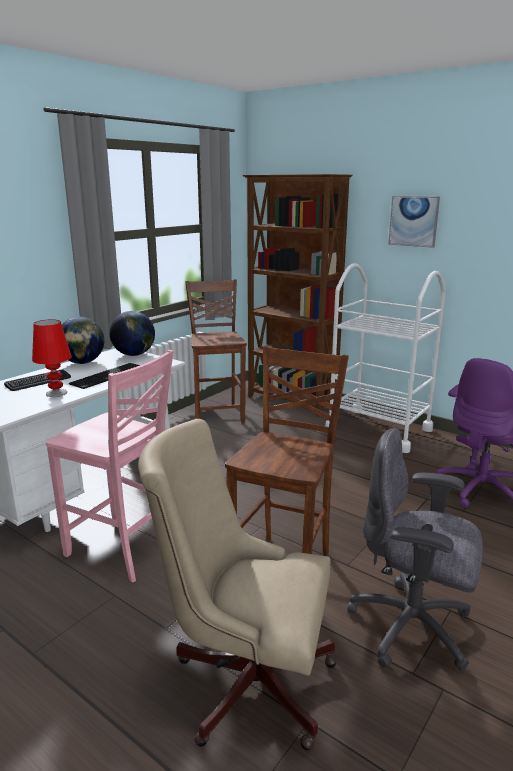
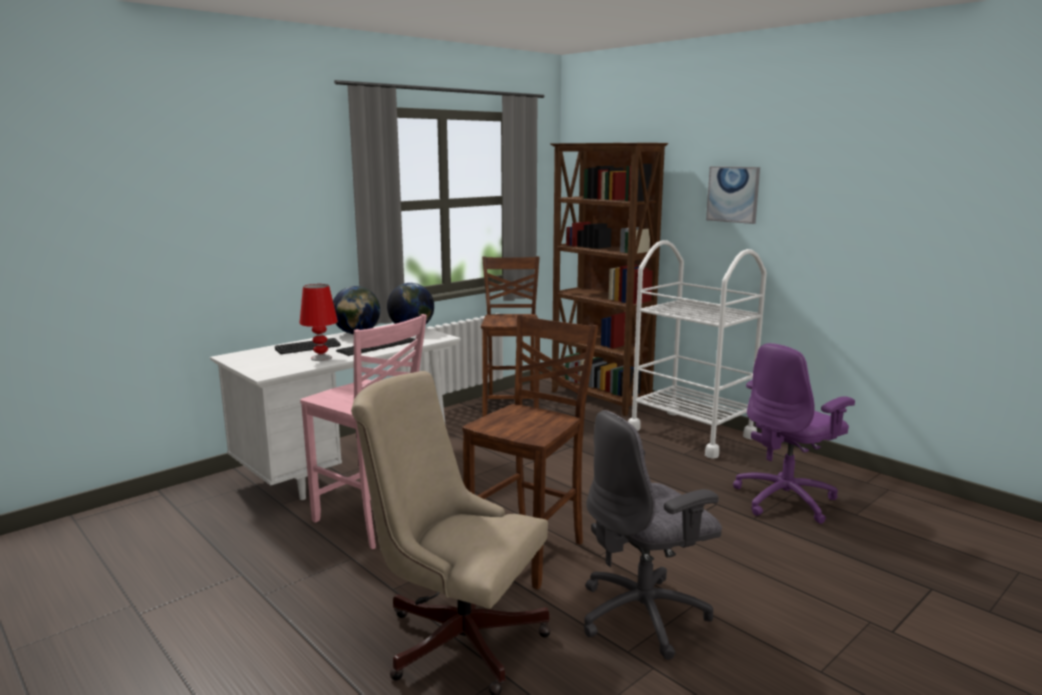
camera: 10 degrees right, 5 degrees down
(412, 628) = (644, 615): grey office chair -> grey office chair turned 60 degrees counterclockwise

